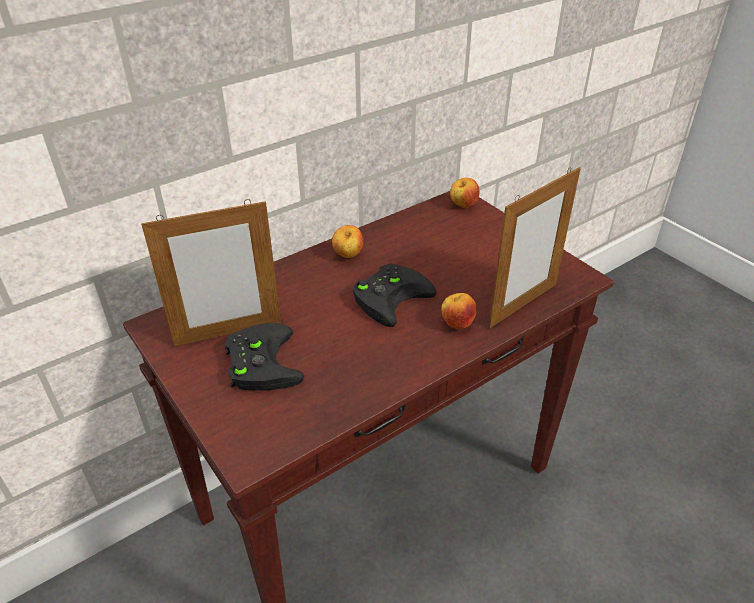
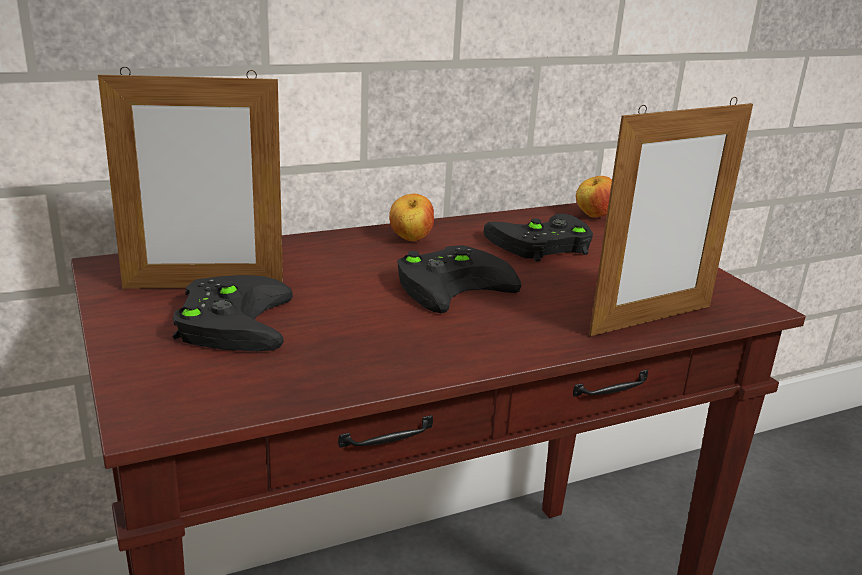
camera: 10 degrees right, 15 degrees down
(435, 244) = (539, 244): none -> black game controller
(457, 324) = (541, 325): apple -> none

